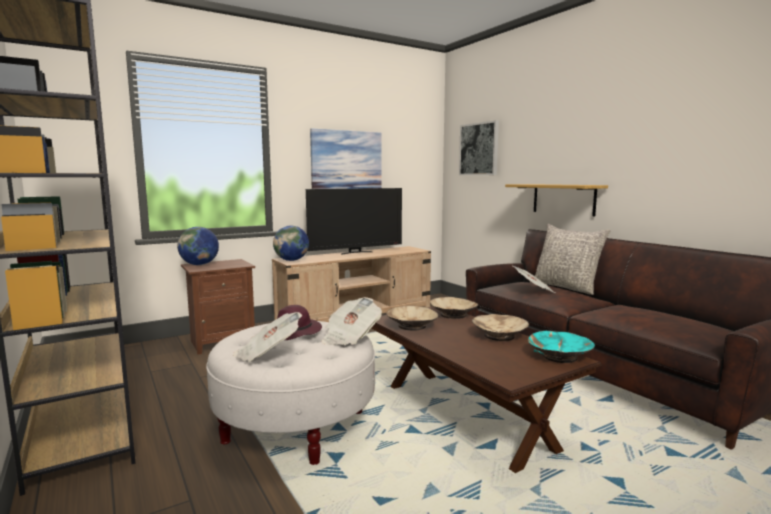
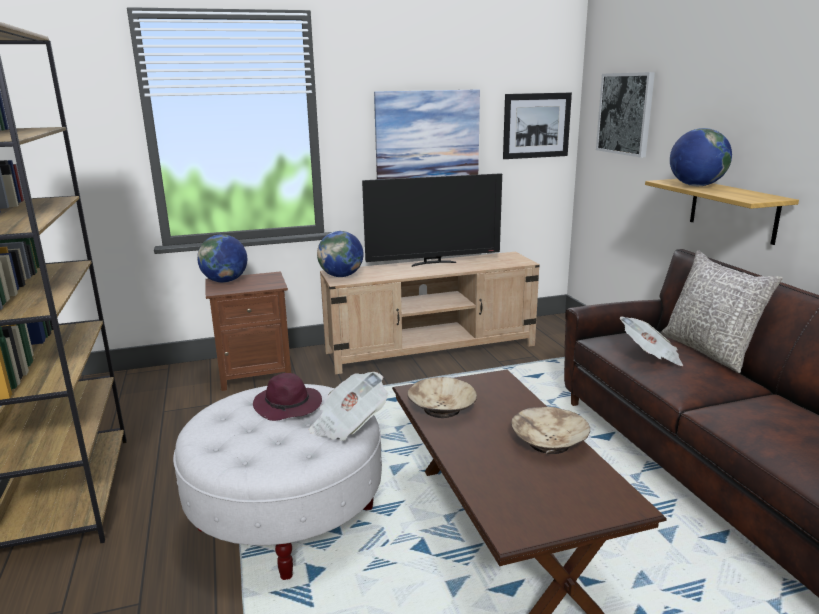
camera: 15 degrees right, 10 degrees up
(268, 354) = (238, 443): newspaper -> none
(417, 160) = (536, 125): none -> picture
(453, 315) = (510, 392): beige bowl -> none
(540, 184) = (696, 186): none -> globe
(559, 356) = (610, 496): turquoise bowl -> none

